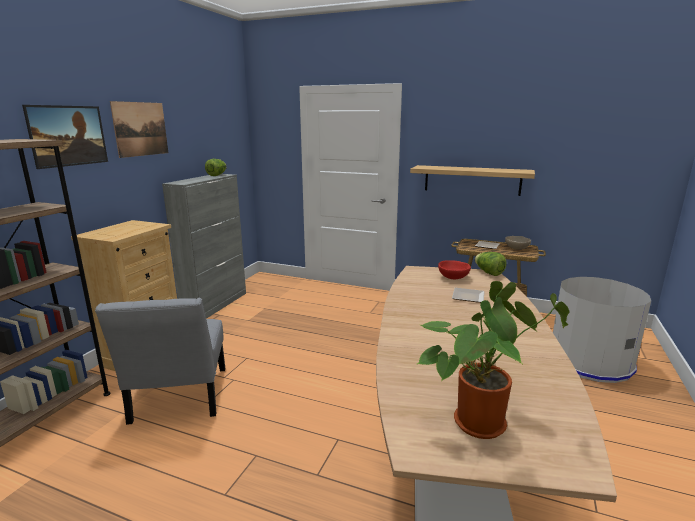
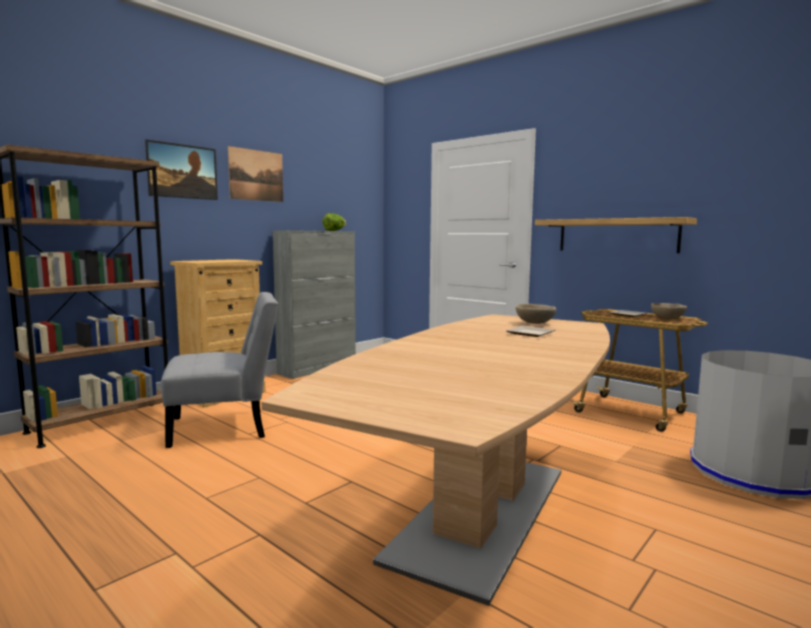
camera: 20 degrees right, 10 degrees down
(178, 398) = (225, 427): grey chair -> grey chair turned 120 degrees counterclockwise
(453, 278) = (534, 323): red bowl -> beige bowl
(480, 420) = (401, 391): potted plant -> none
(488, 273) = (587, 323): lettuce -> none

